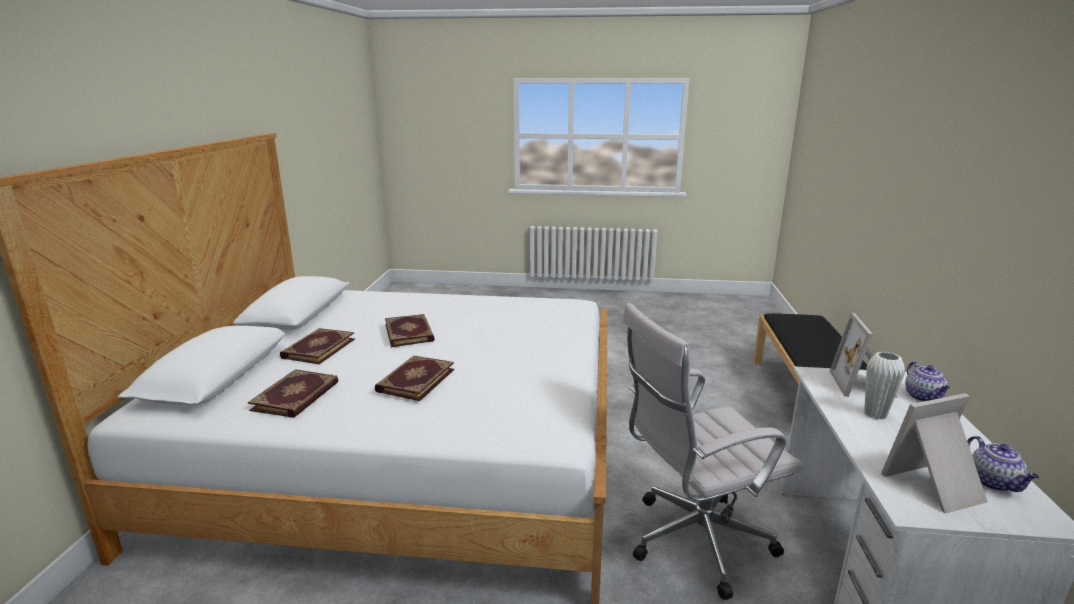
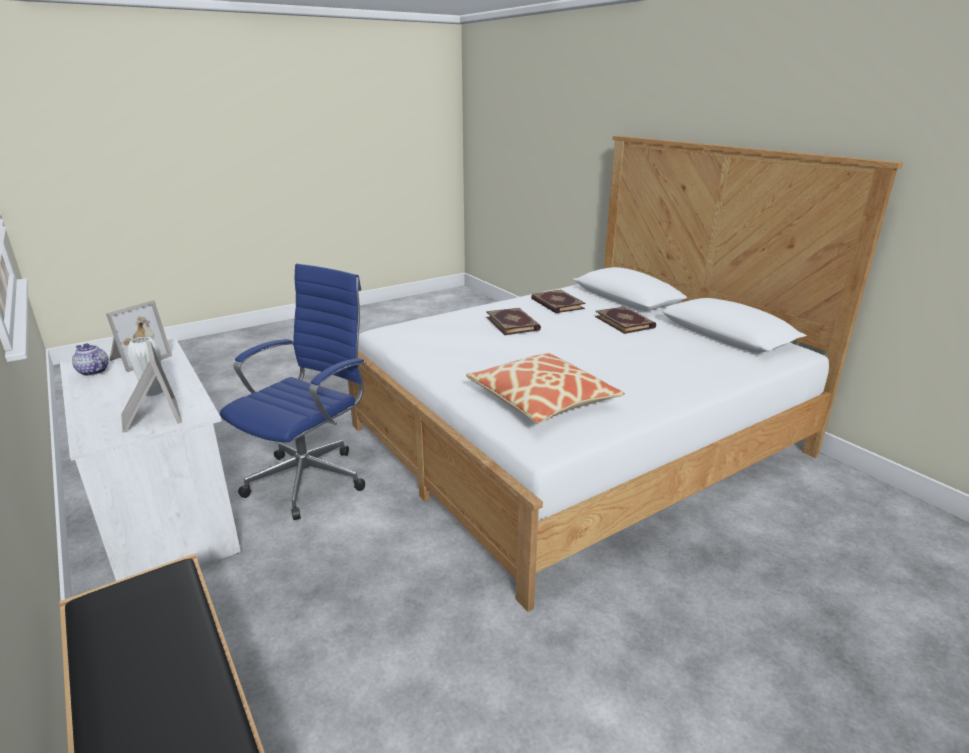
camera: 140 degrees right, 5 degrees up
(410, 332) = (600, 347): book -> none
(534, 318) = (542, 400): none -> pillow
(693, 542) = (311, 478): white office chair -> blue office chair
(924, 397) = (91, 423): teapot -> none

